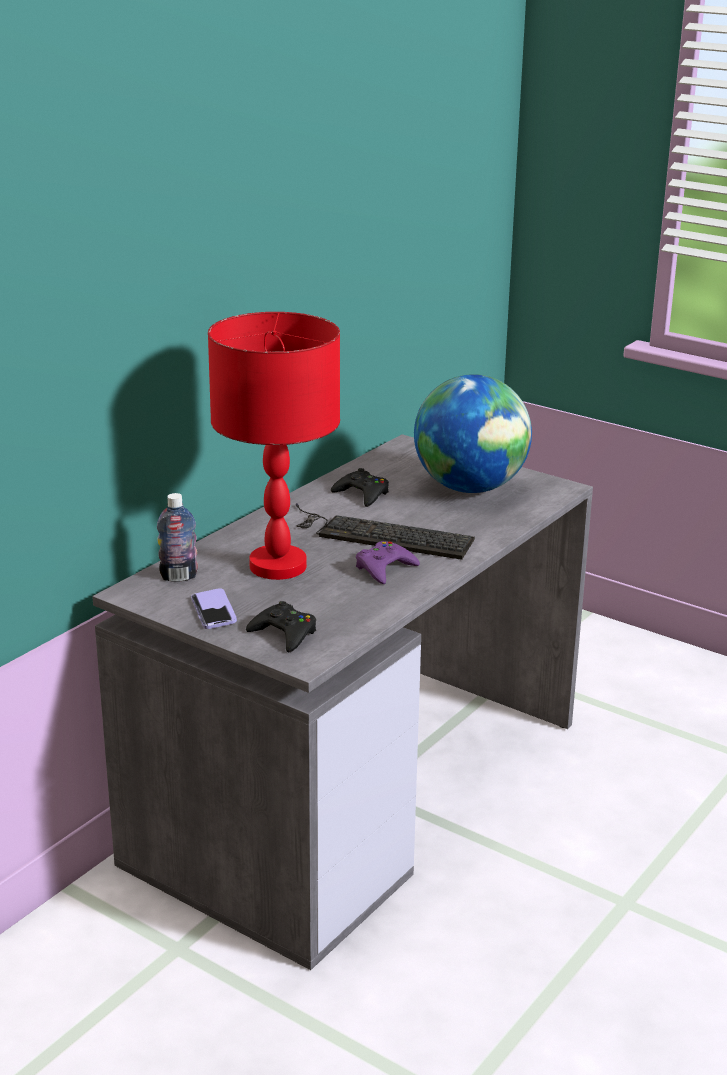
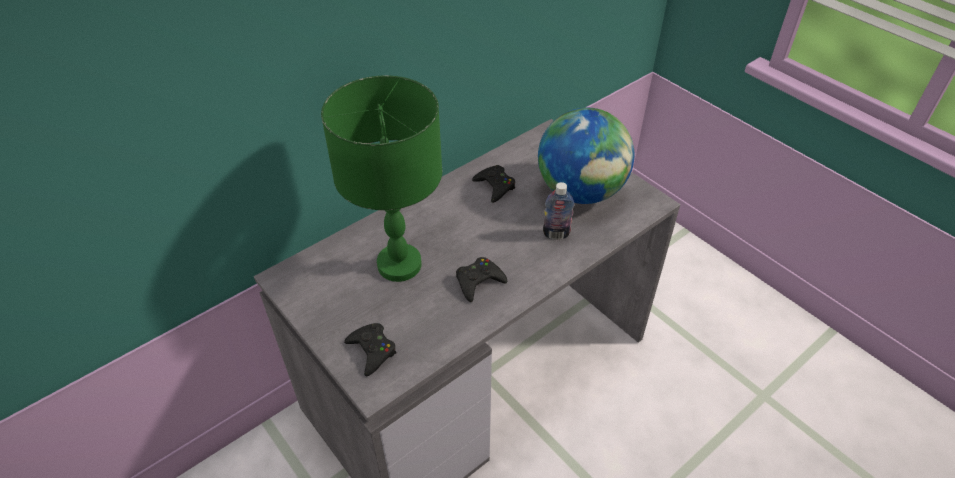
camera: 15 degrees right, 20 degrees up
(179, 577) = (323, 264): bottle -> bottle (556, 234)
(213, 611) = (331, 311): phone -> none
(279, 566) = (400, 265): red table lamp -> green table lamp
(379, 534) = (489, 238): keyboard -> none
(384, 568) = (478, 282): purple game controller -> black game controller

